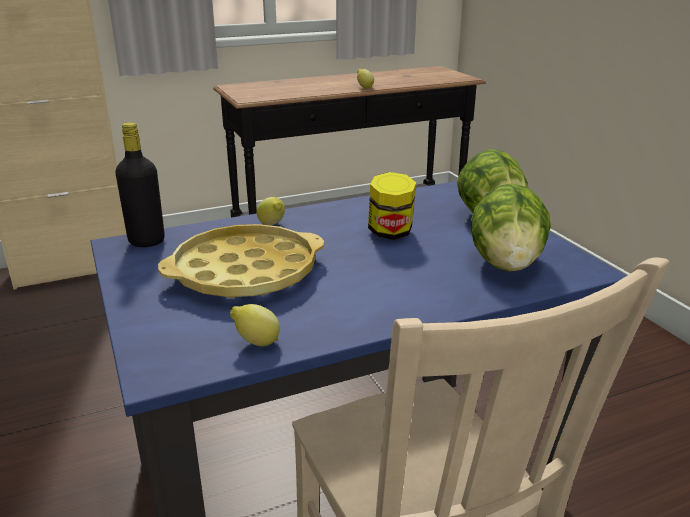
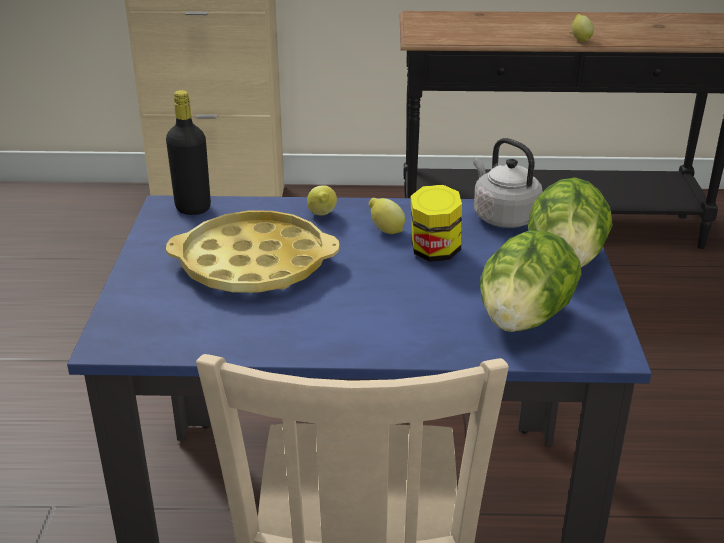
camera: 25 degrees right, 5 degrees up
(256, 343) = (206, 339): lemon -> lemon (385, 230)
(415, 200) = (502, 216): none -> grey kettle

